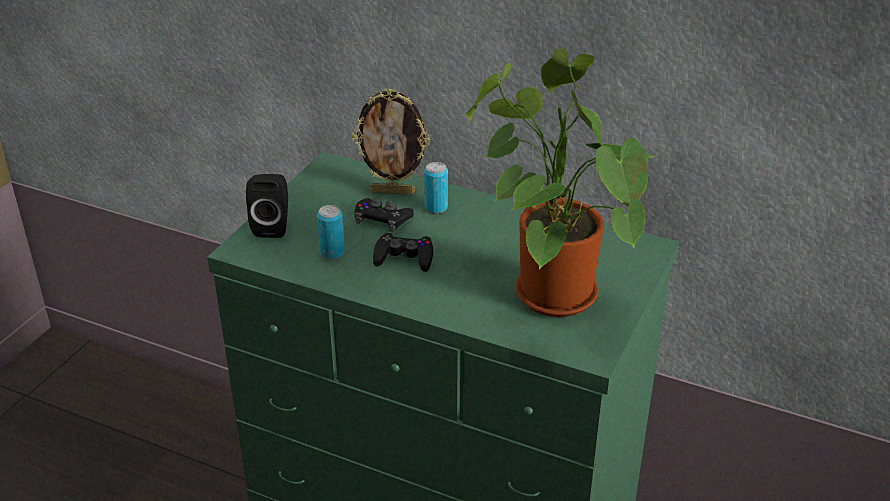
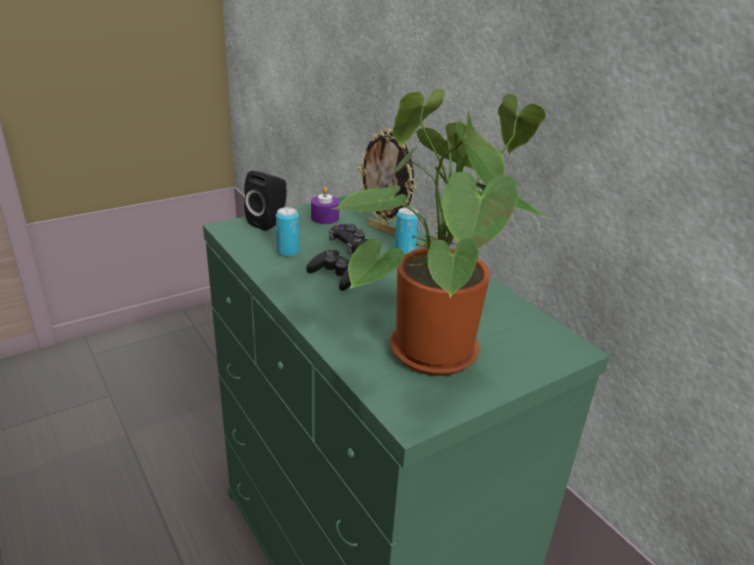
camera: 30 degrees right, 5 degrees down
(321, 199) = (324, 218): none -> purple candle

